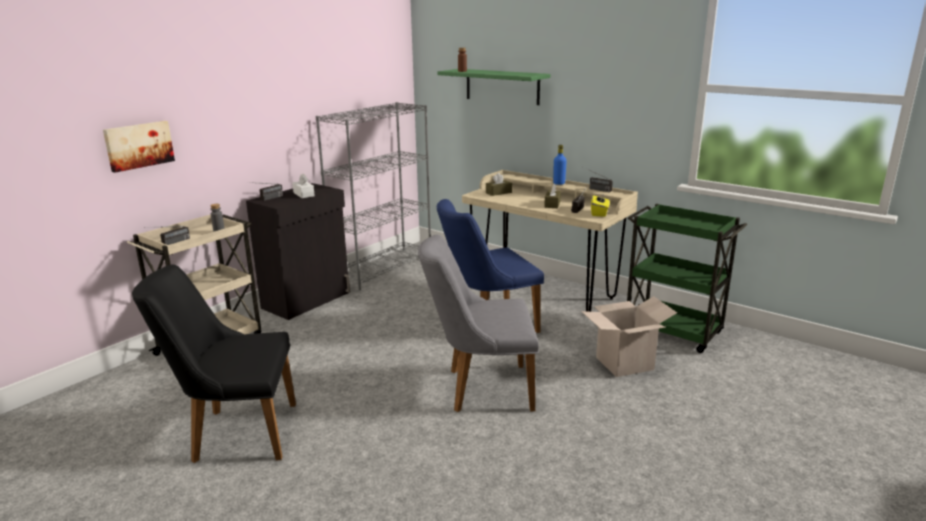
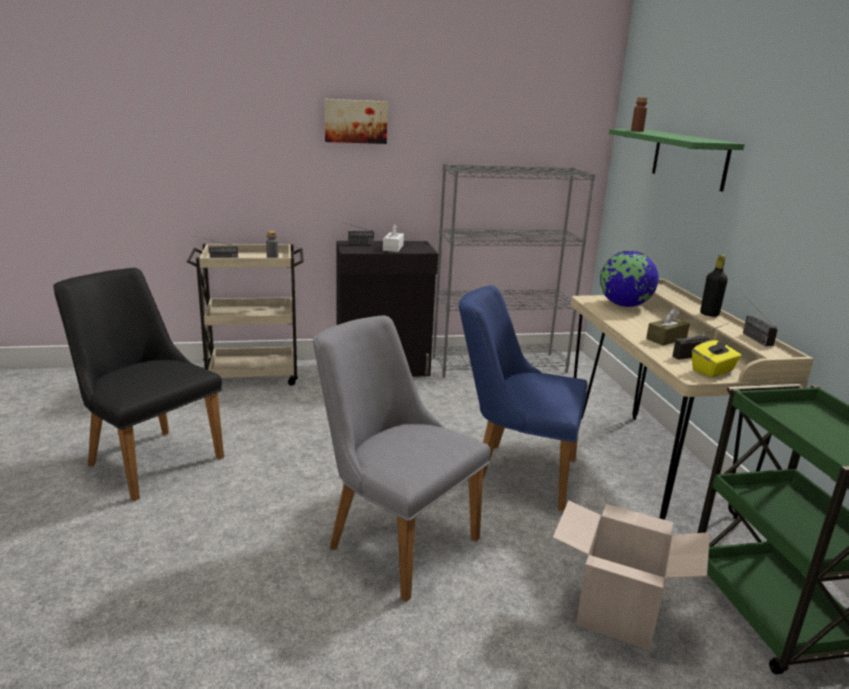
camera: 40 degrees right, 0 degrees up
(138, 145) = (225, 158): picture -> picture (355, 121)
(498, 193) = (624, 305): brown tissue box -> globe
(559, 183) = (709, 314): blue bottle -> black bottle

